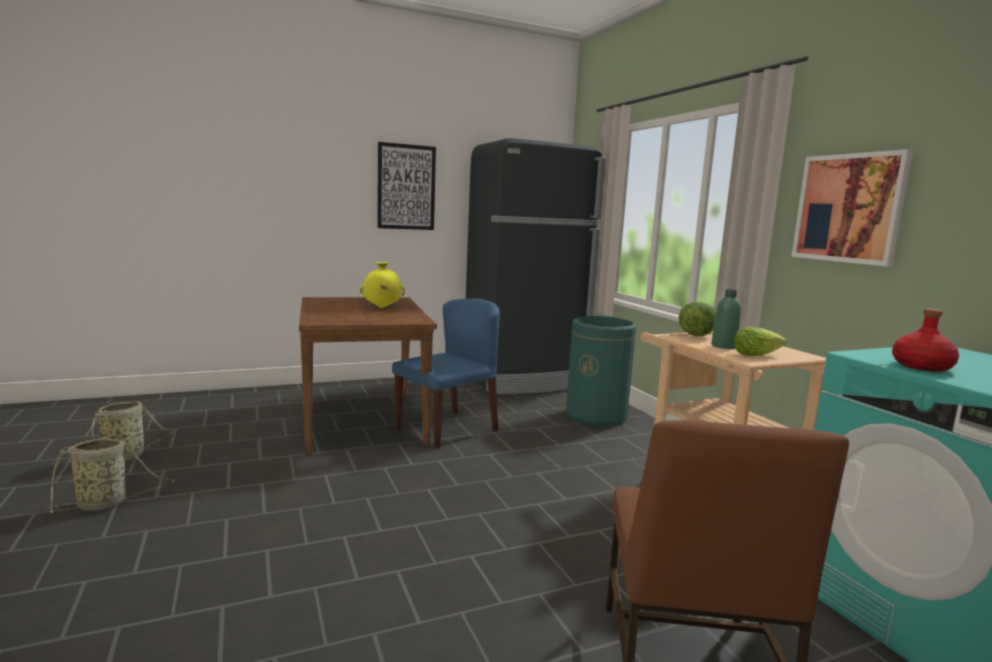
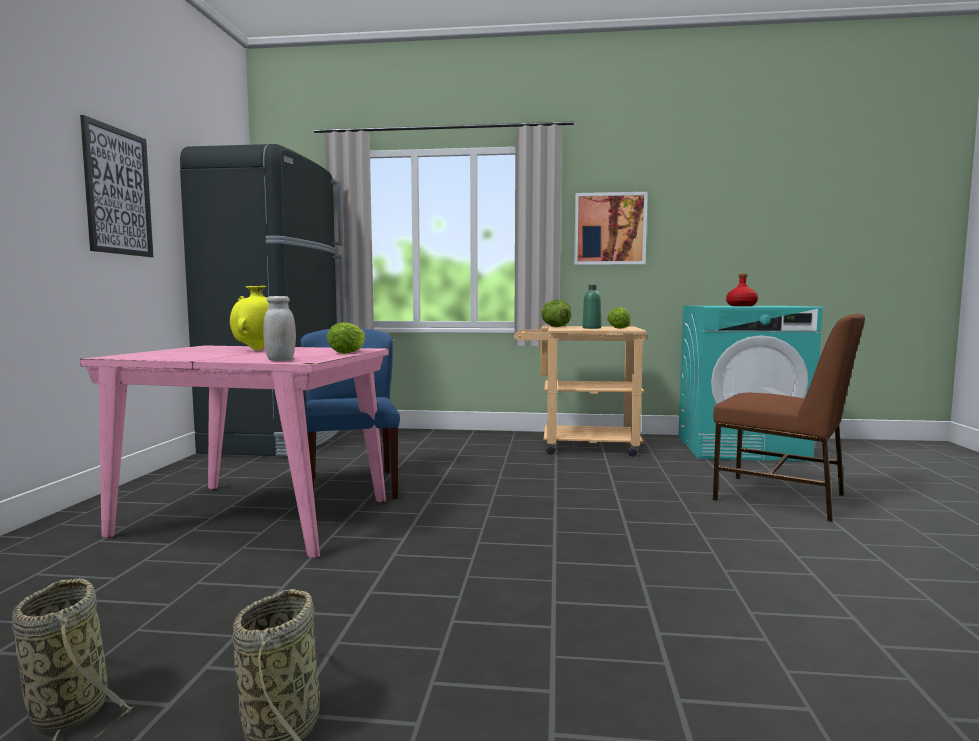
camera: 60 degrees left, 5 degrees down
(317, 318) = (281, 360): none -> white jar
(363, 421) = (257, 517): brown dining table -> pink dining table
(386, 321) = (348, 352): none -> lettuce
(596, 416) = (411, 440): green trash can -> none

